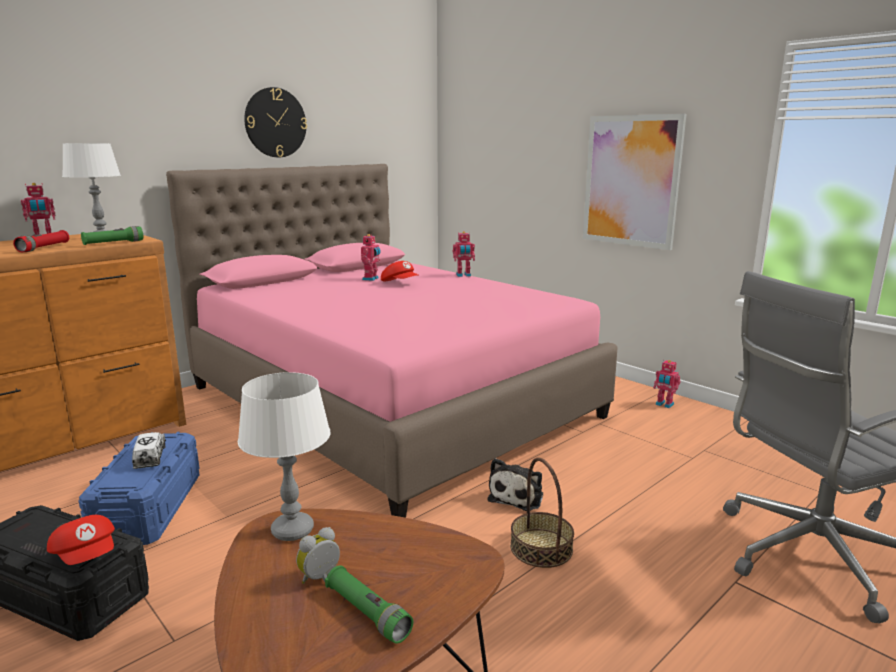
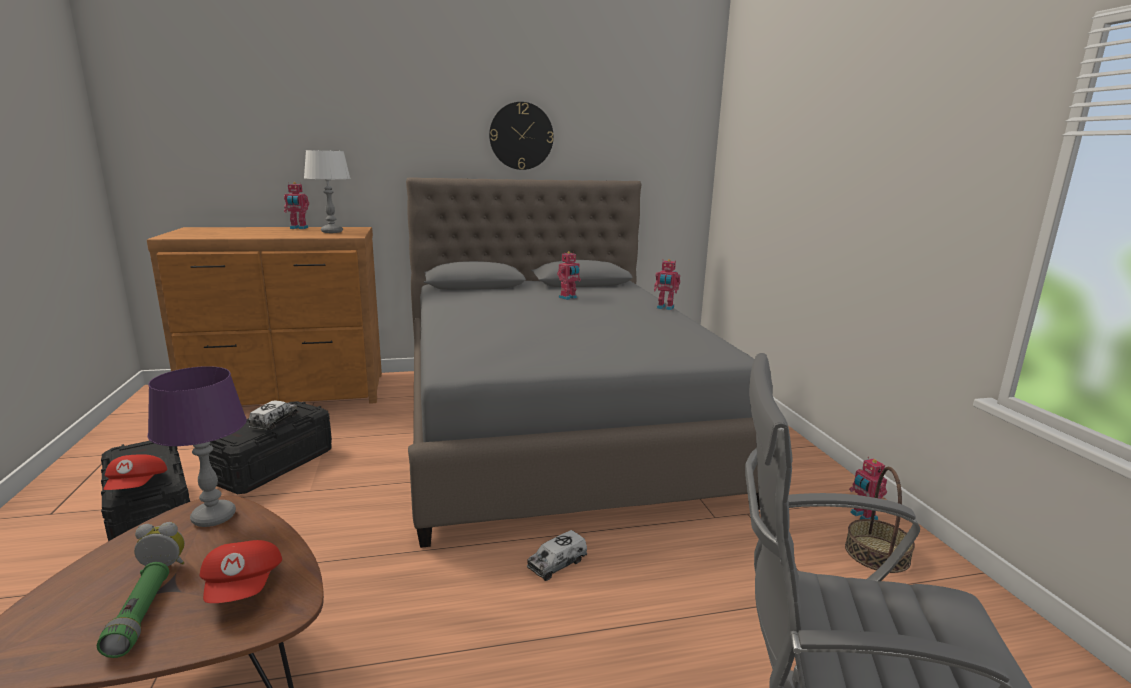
camera: 30 degrees right, 0 degrees up
(44, 248) = (276, 235): red flashlight -> none
(113, 243) = (326, 236): green flashlight -> none
(148, 509) = (272, 465): blue storage box -> black storage box
(293, 530) = (214, 517): white table lamp -> purple table lamp
(390, 401) = (555, 426): pink bed -> grey bed
(400, 283) = (586, 306): red cap -> red cap (244, 588)
(517, 496) = (557, 564): plush toy -> toy truck
(541, 548) = (512, 630): basket -> basket (876, 553)
(631, 181) = (879, 216): picture -> none

